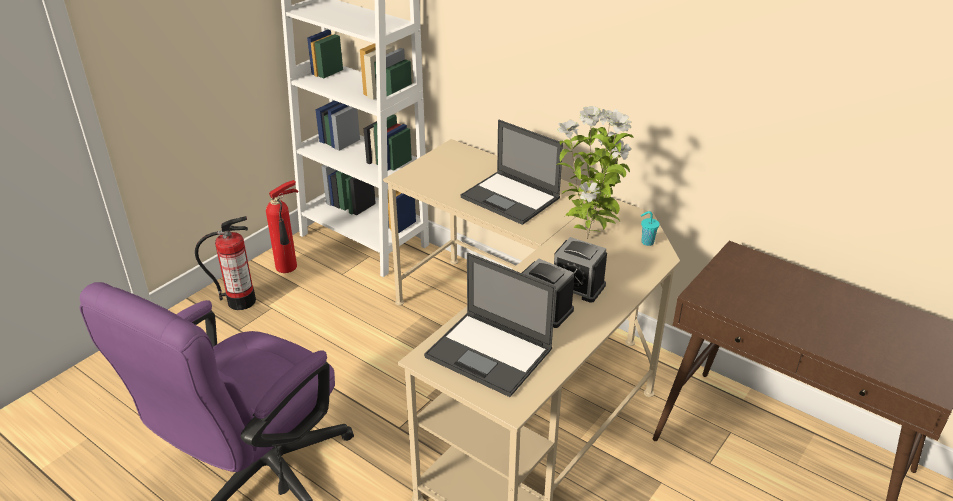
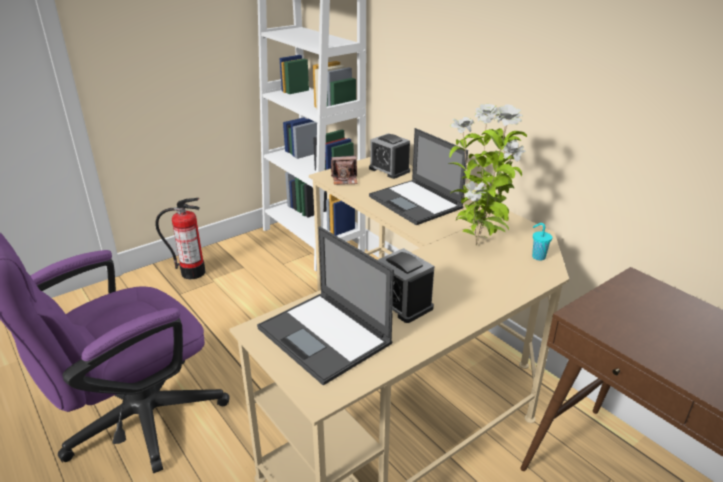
camera: 15 degrees right, 5 degrees down
(289, 267) = (243, 252): fire extinguisher -> none
(425, 179) = (345, 179): none -> camera
(577, 286) = (447, 286): alarm clock -> alarm clock (389, 170)

